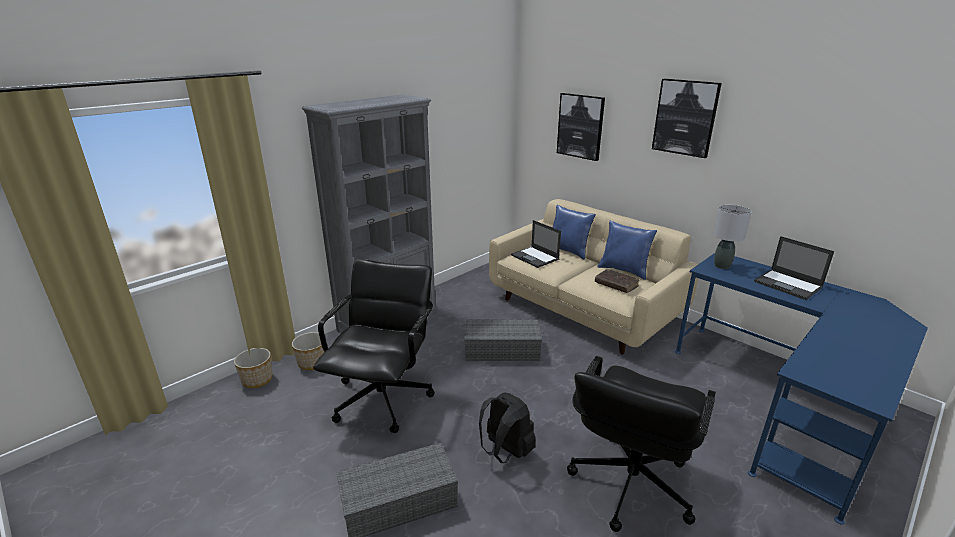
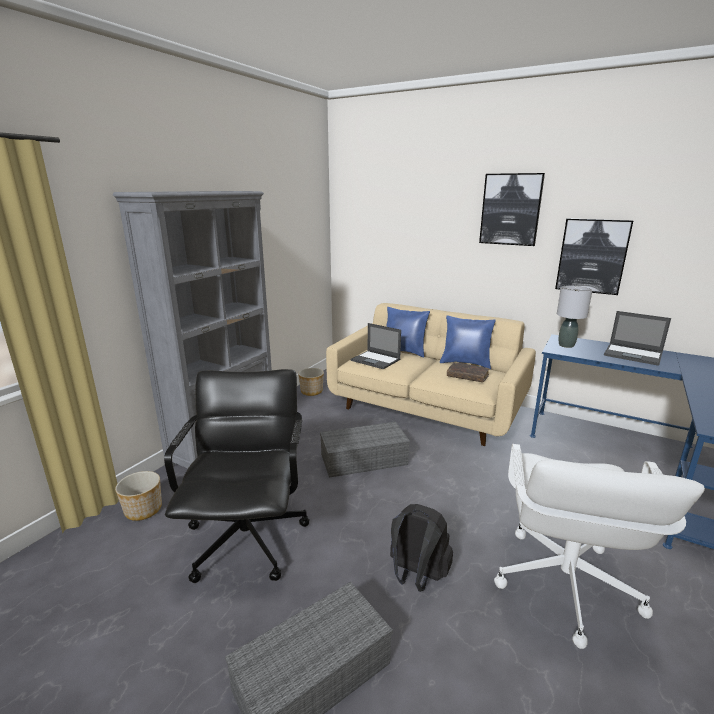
camera: 15 degrees left, 5 degrees down
(257, 379) = (71, 544): planter -> planter (311, 391)
(580, 126) = (402, 228): picture -> picture (592, 256)
(629, 484) = (563, 585): black office chair -> white office chair

